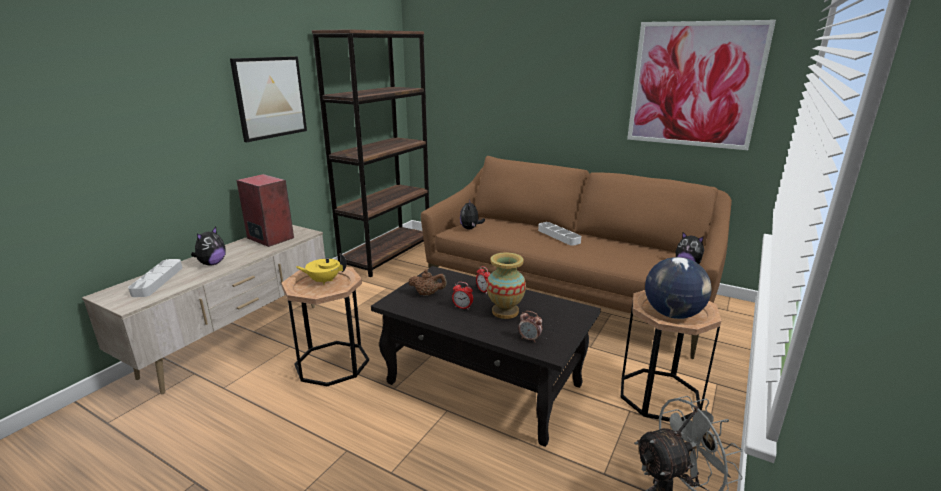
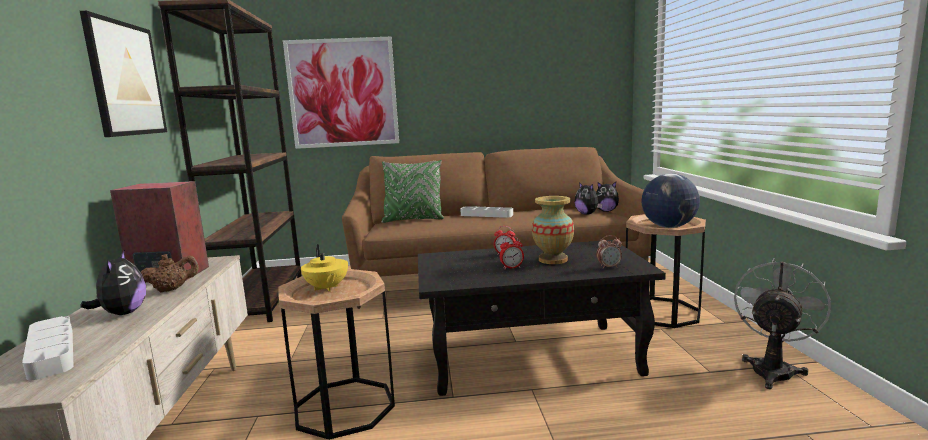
camera: 35 degrees left, 10 degrees down
(324, 281) = (326, 288): yellow teapot -> yellow teapot turned 75 degrees counterclockwise
(427, 294) = (459, 269): brown teapot -> brown teapot (172, 289)
(470, 228) = (393, 228): plush toy -> plush toy (587, 214)
(500, 223) = (413, 220): none -> green pillow
(694, 85) = (553, 68): picture -> picture (343, 93)

